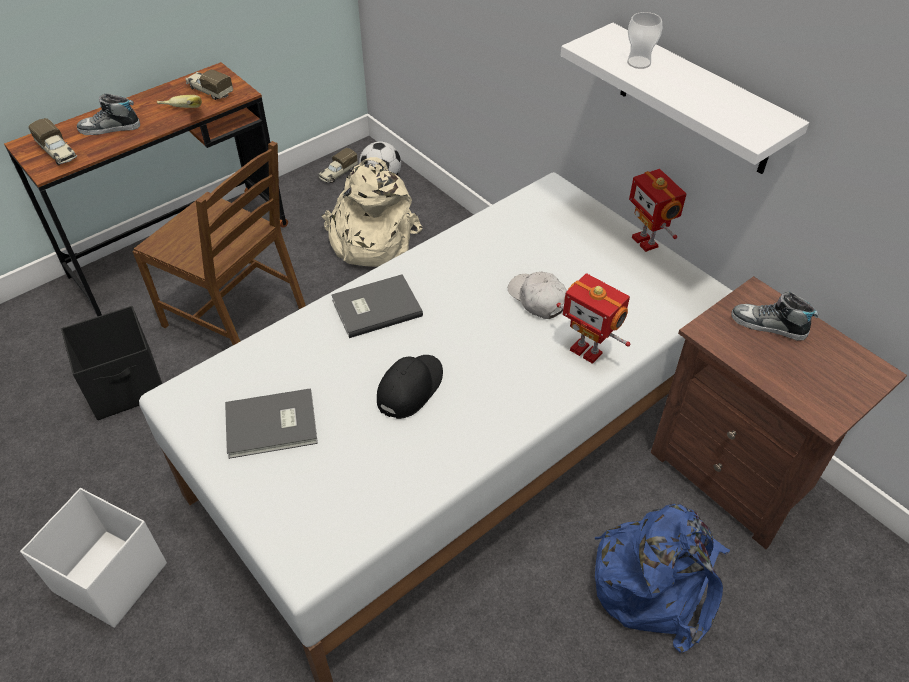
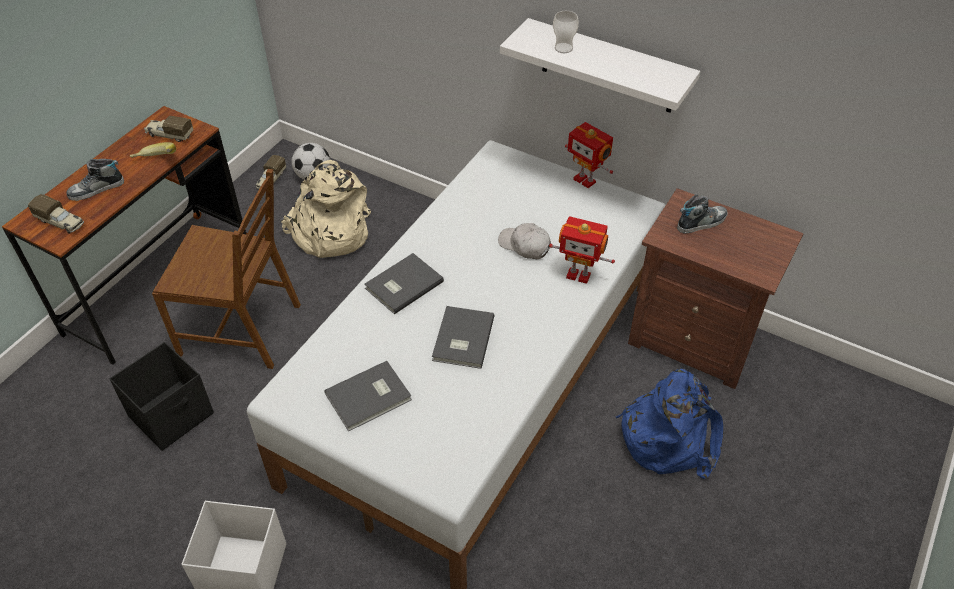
camera: 20 degrees left, 0 degrees up
(410, 388) = (461, 339): black cap -> grey book
(768, 326) = (701, 222): shoe -> shoe turned 150 degrees clockwise

